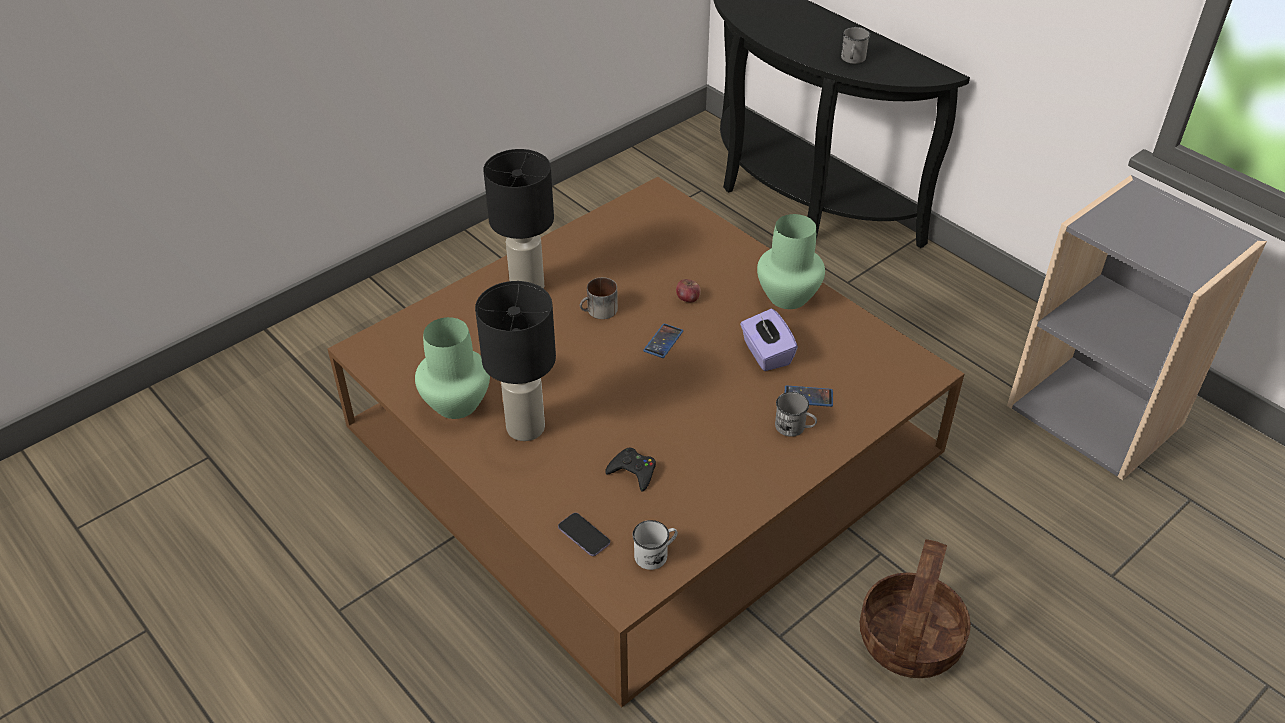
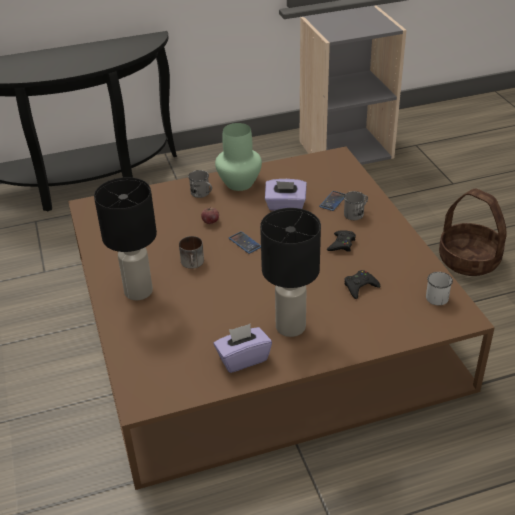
camera: 65 degrees left, 5 degrees down
(455, 404) = (243, 358): green vase -> purple tissue box
(584, 535) = (407, 323): phone -> none
(714, 431) = (341, 244): none -> black game controller
(852, 60) = (109, 56): grey mug -> grey mug (202, 194)

